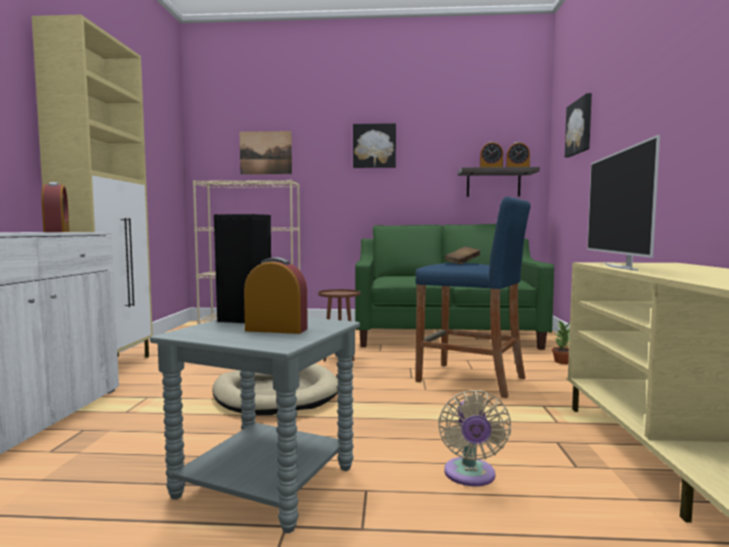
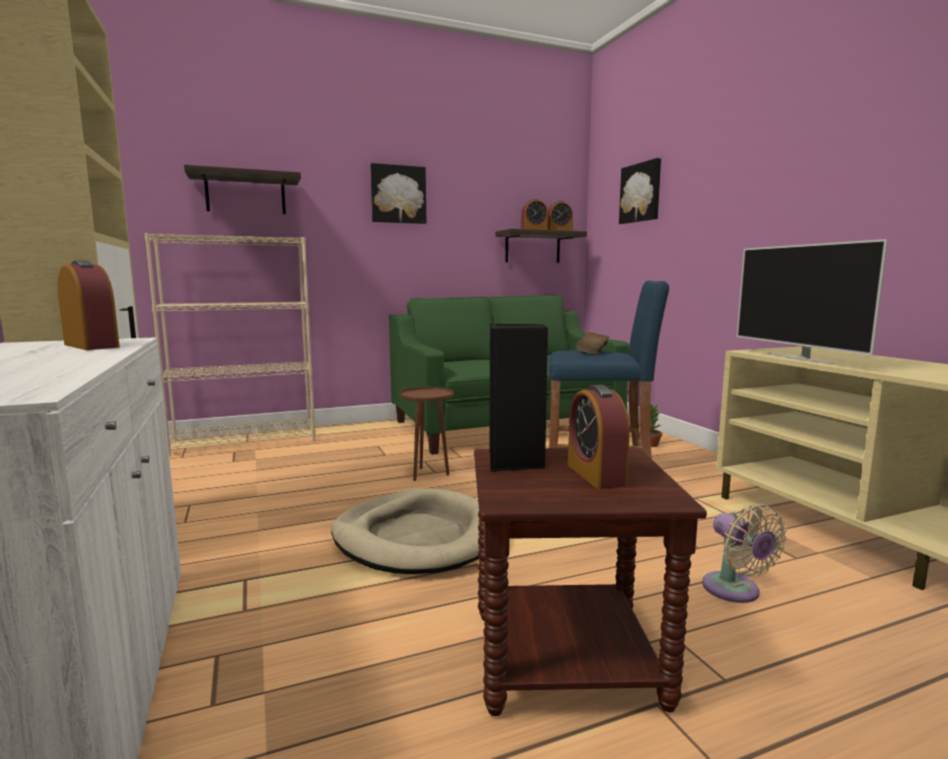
camera: 25 degrees left, 5 degrees up
(264, 483) = (566, 660): grey side table -> brown side table
(265, 153) = (245, 194): picture -> shelf
(276, 330) = (595, 474): alarm clock -> alarm clock turned 90 degrees counterclockwise

